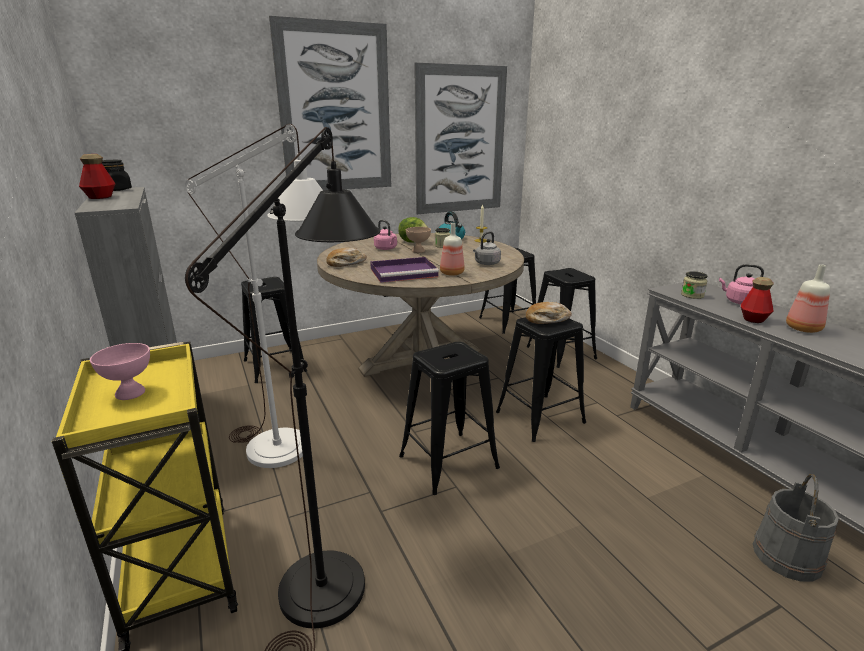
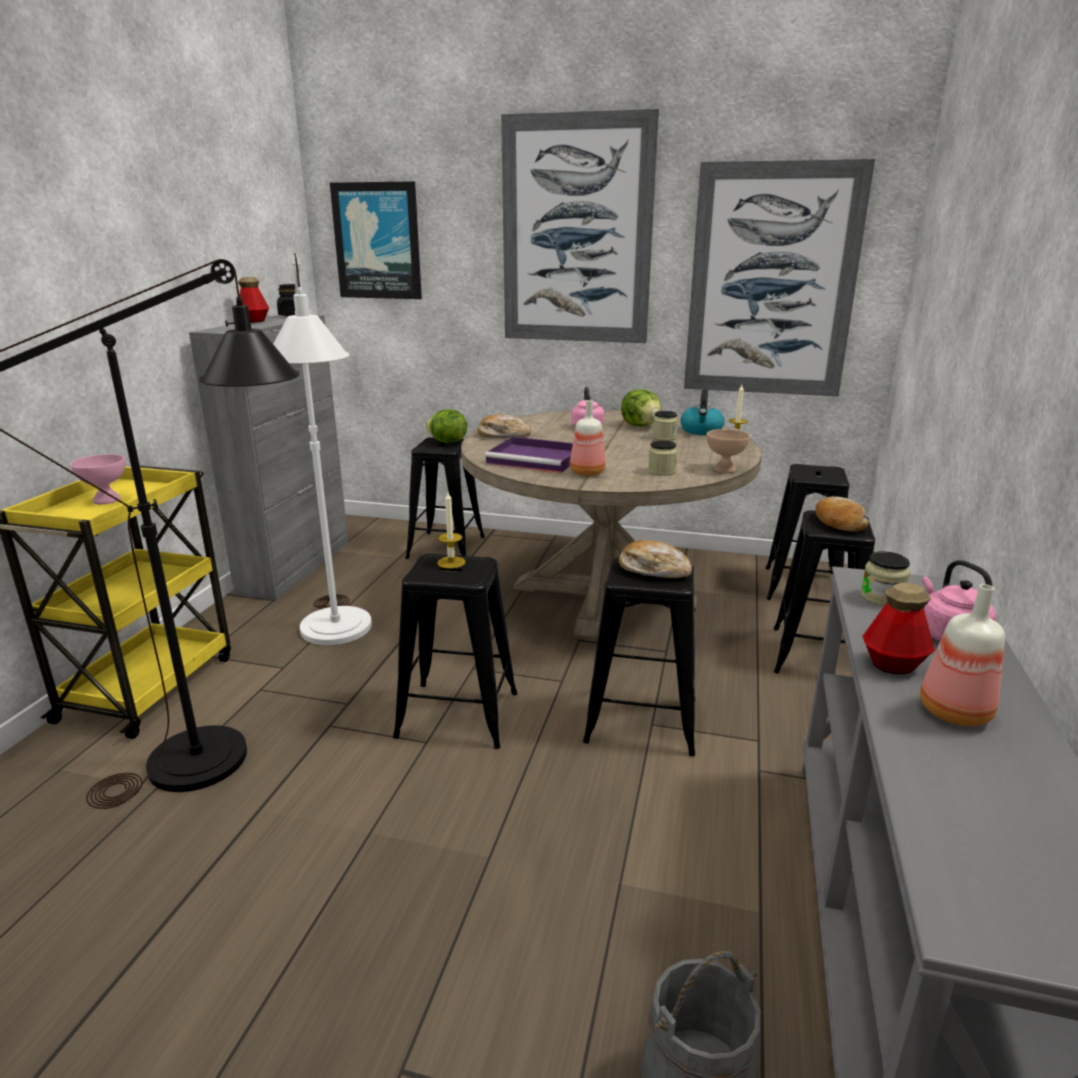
camera: 40 degrees right, 0 degrees up
(158, 118) = (377, 241): none -> picture
(266, 281) = (447, 442): none -> lettuce
(418, 251) = (617, 438): beige bowl -> beige bowl (724, 469)
(442, 352) = (451, 562): none -> candle
(486, 263) = (661, 471): grey kettle -> jar
(569, 274) = (838, 523): none -> bread

